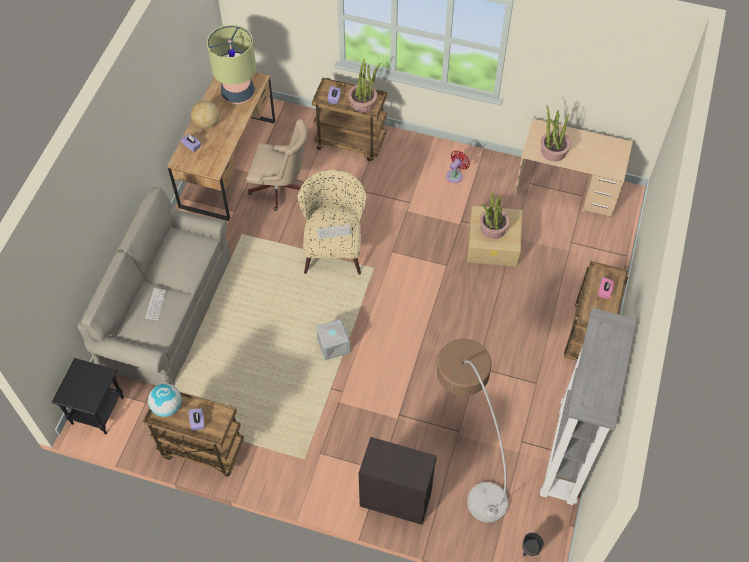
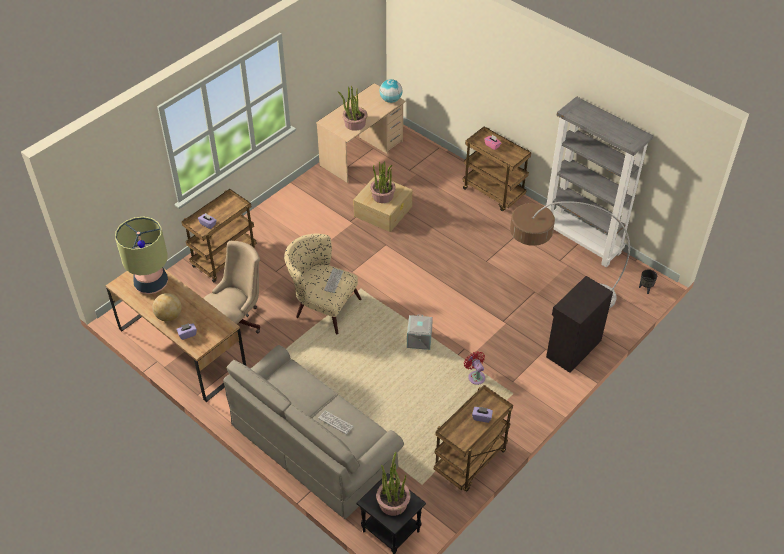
camera: 65 degrees left, 10 degrees down
(167, 407) = (456, 434): globe -> globe (391, 100)
(363, 103) = (227, 208): potted plant -> potted plant (393, 502)
(455, 175) = (304, 208): red fan -> red fan (475, 376)

